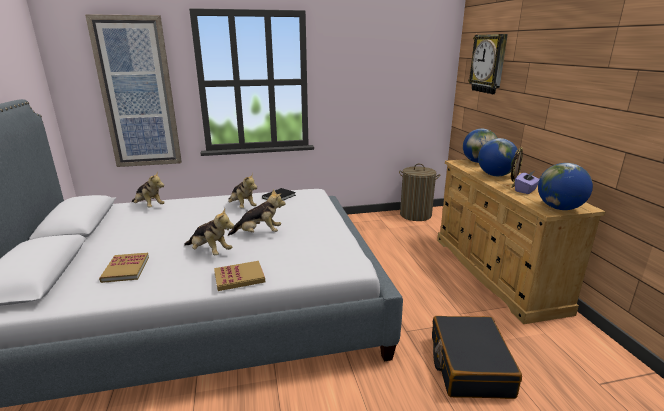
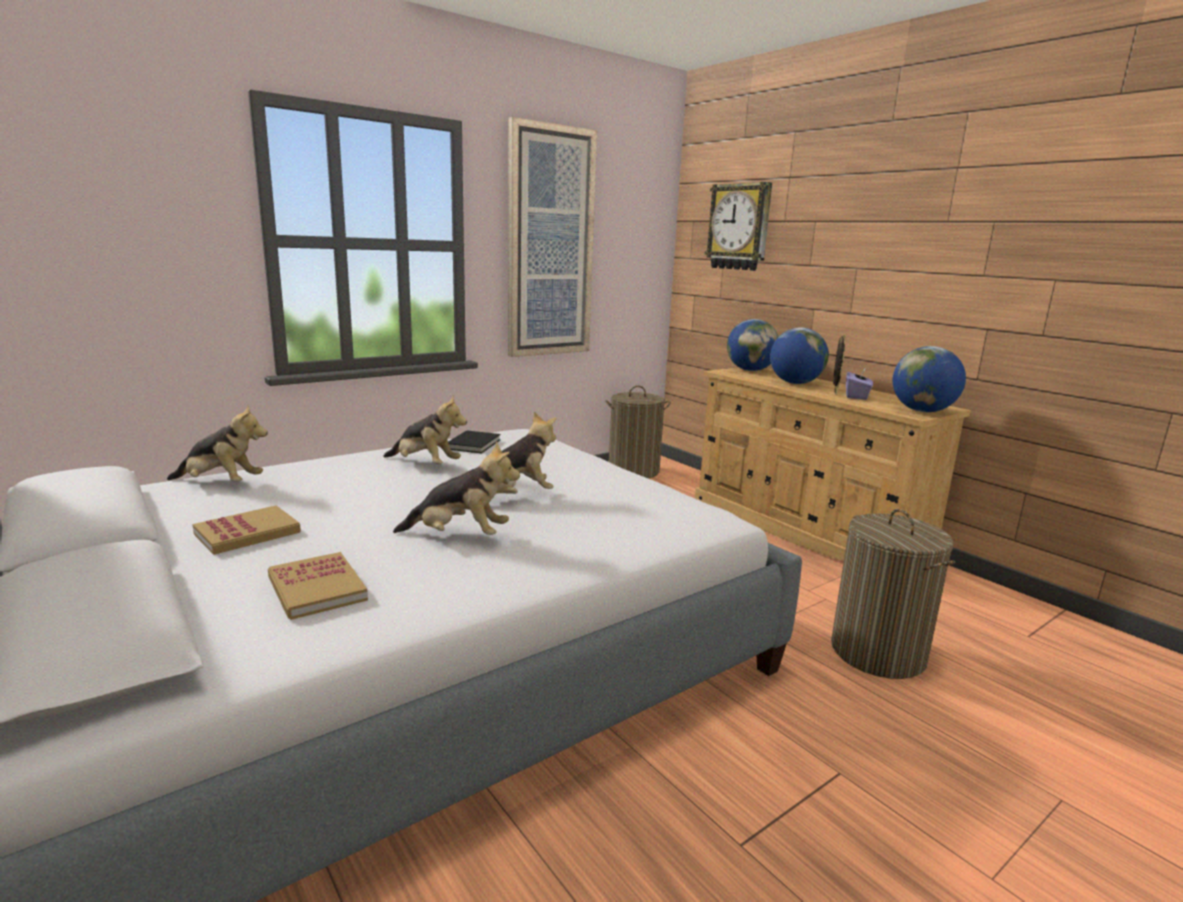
camera: 25 degrees left, 5 degrees down
(138, 94) = (129, 256): picture -> picture (550, 244)
(239, 277) = (566, 564): book -> book (247, 533)
(469, 365) = (878, 653): black suitcase -> laundry basket

